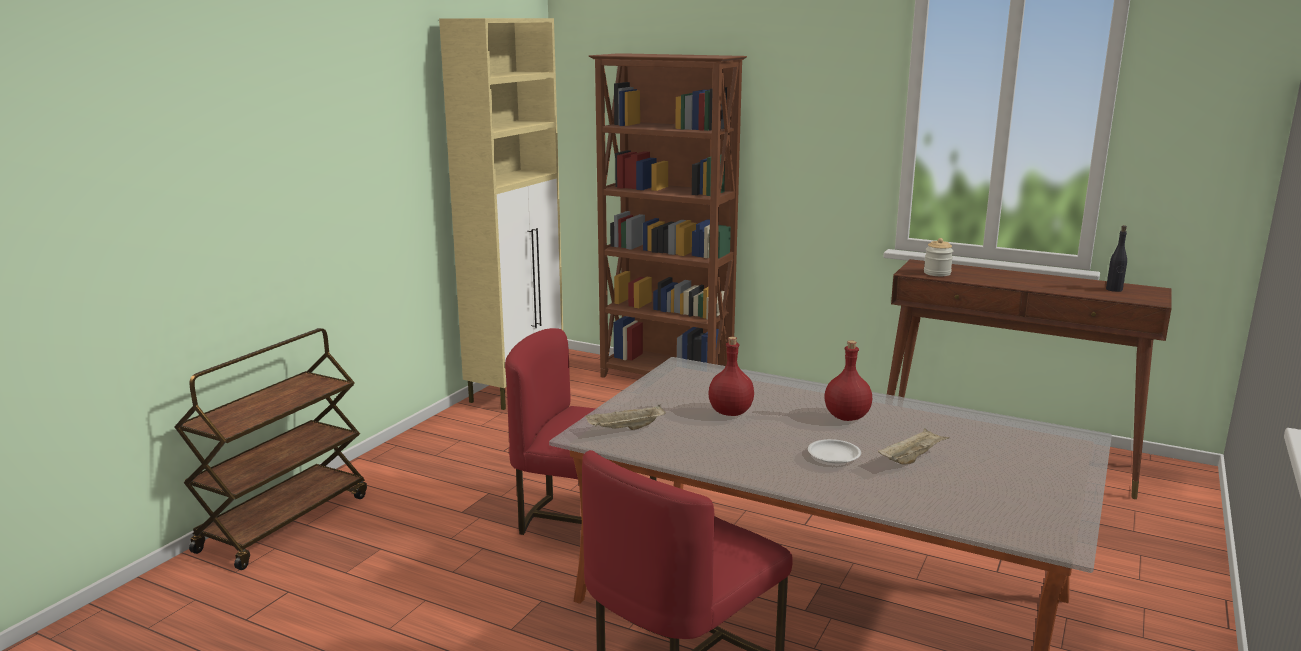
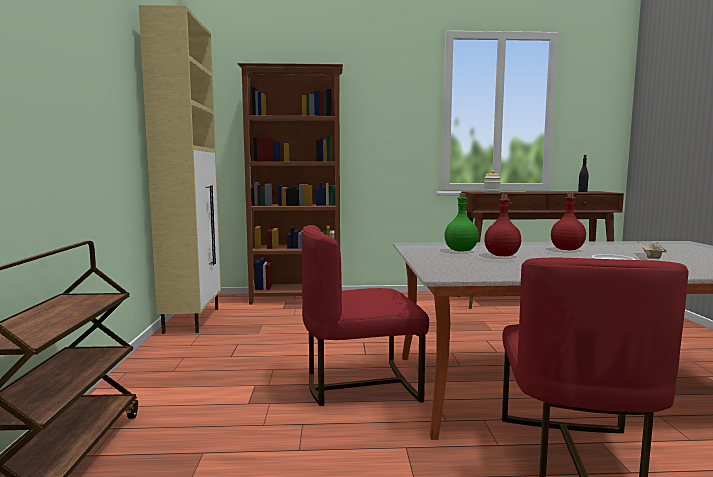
camera: 30 degrees left, 10 degrees down
(625, 429) = (462, 269): beige tray -> none
(706, 392) = (460, 251): none -> green bottle

